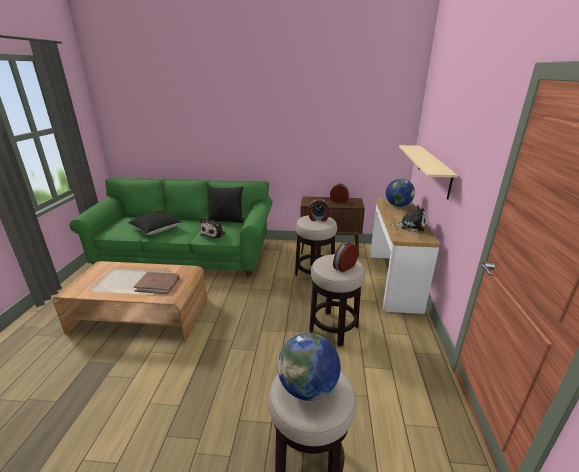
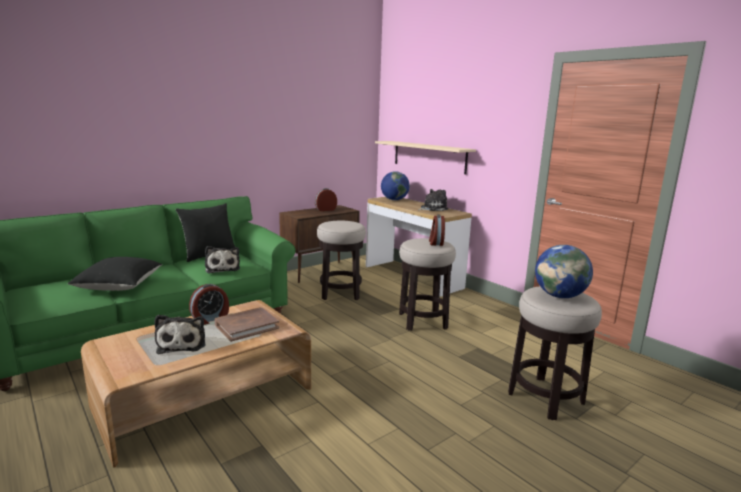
camera: 45 degrees left, 10 degrees down
(118, 282) = (182, 343): none -> plush toy
(318, 219) = (342, 222): alarm clock -> alarm clock (210, 319)

